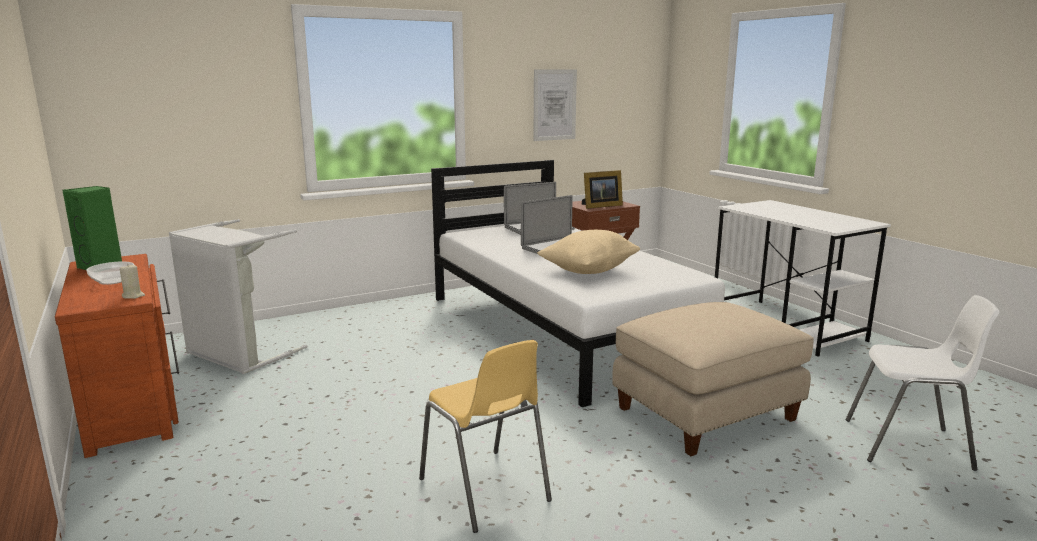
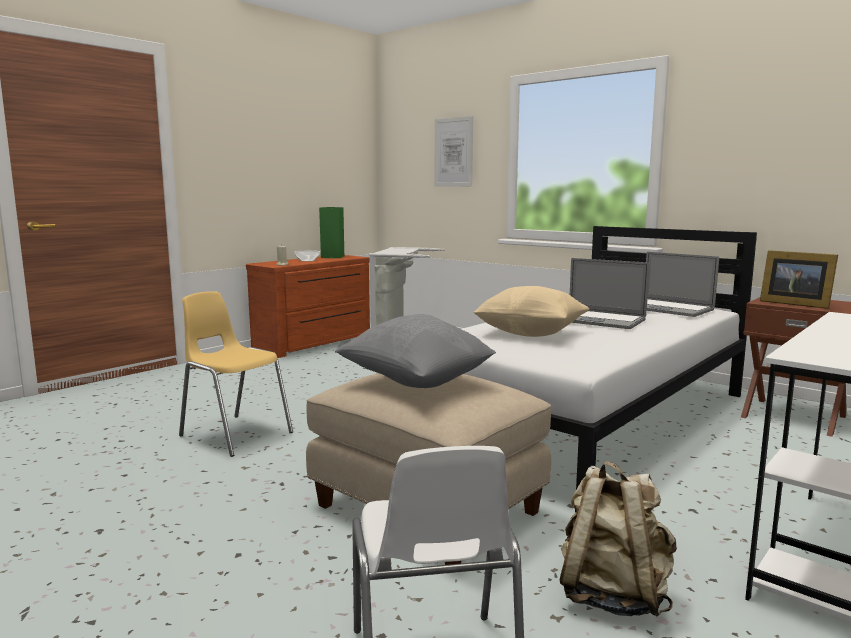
camera: 70 degrees right, 5 degrees down
(485, 490) = (235, 434): yellow chair -> yellow chair turned 90 degrees clockwise
(554, 105) = (797, 160): picture -> picture (453, 152)
(715, 319) = (415, 381): none -> grey pillow
(818, 383) = (612, 595): none -> beige backpack

